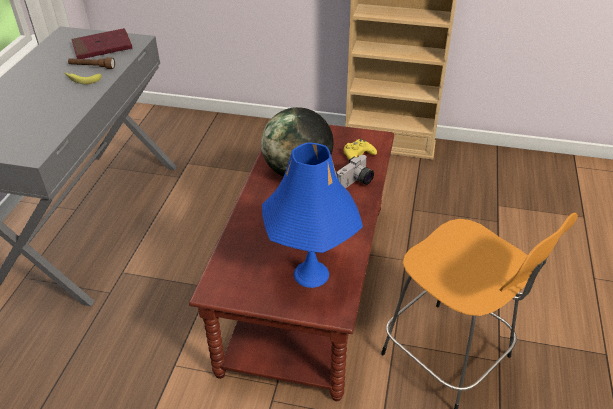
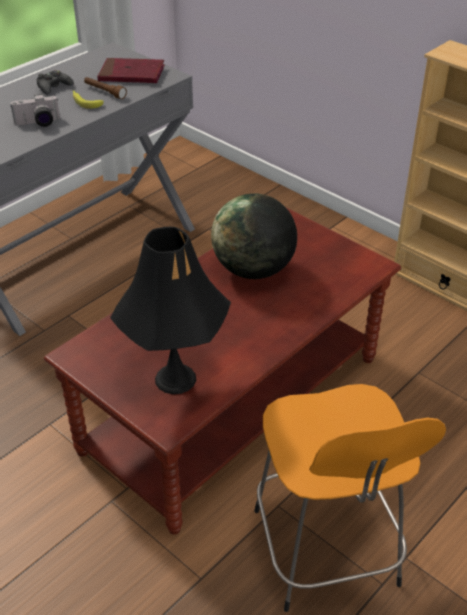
camera: 30 degrees right, 0 degrees up
(40, 75) = (54, 87): none -> black game controller
(311, 274) = (176, 379): blue table lamp -> black table lamp
(356, 183) = (305, 305): camera -> camera (38, 123)
(358, 155) = (335, 276): yellow game controller -> none

